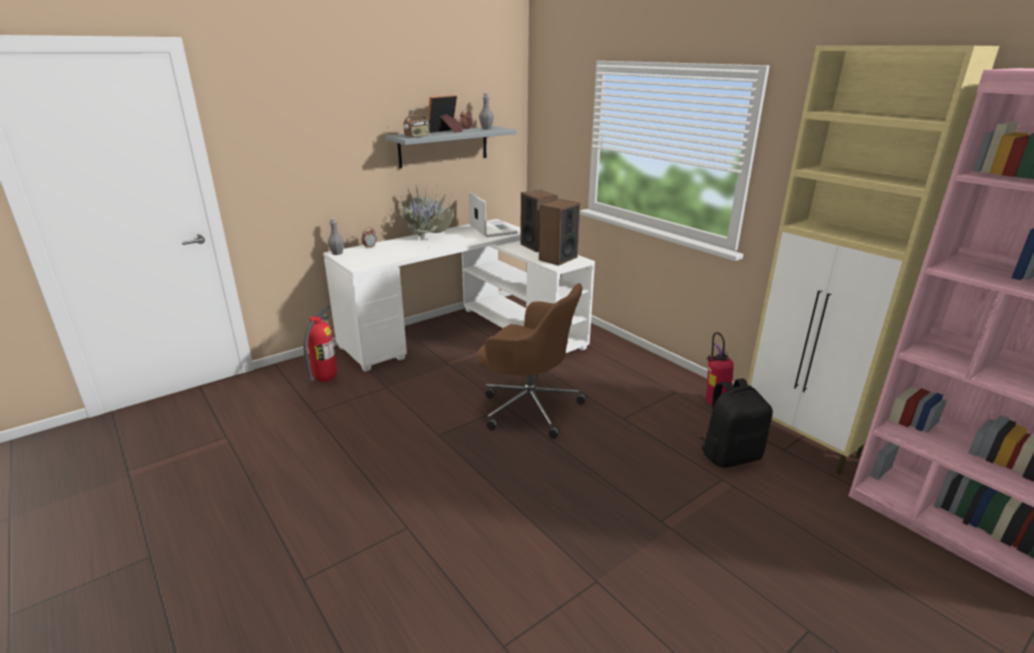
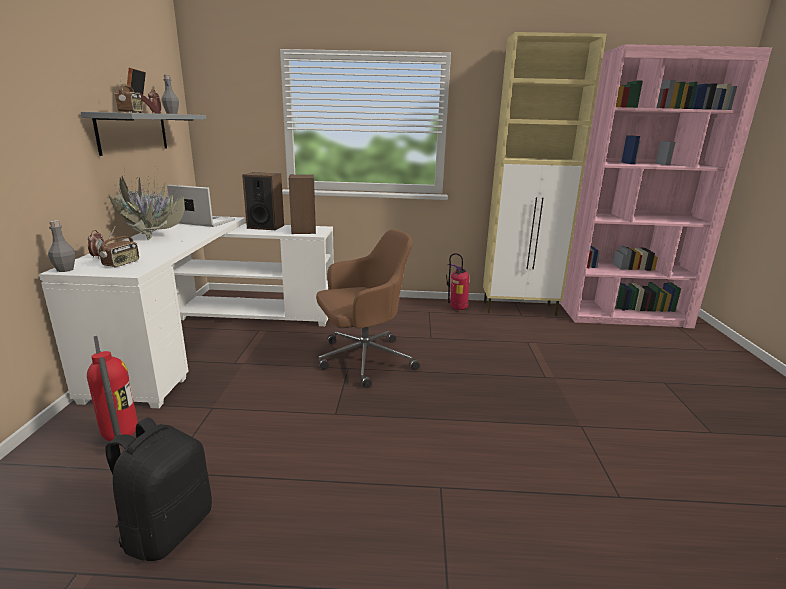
camera: 50 degrees left, 5 degrees down
(367, 257) = (122, 264): none -> radio
(730, 455) = (509, 329): black backpack -> black backpack (168, 528)

